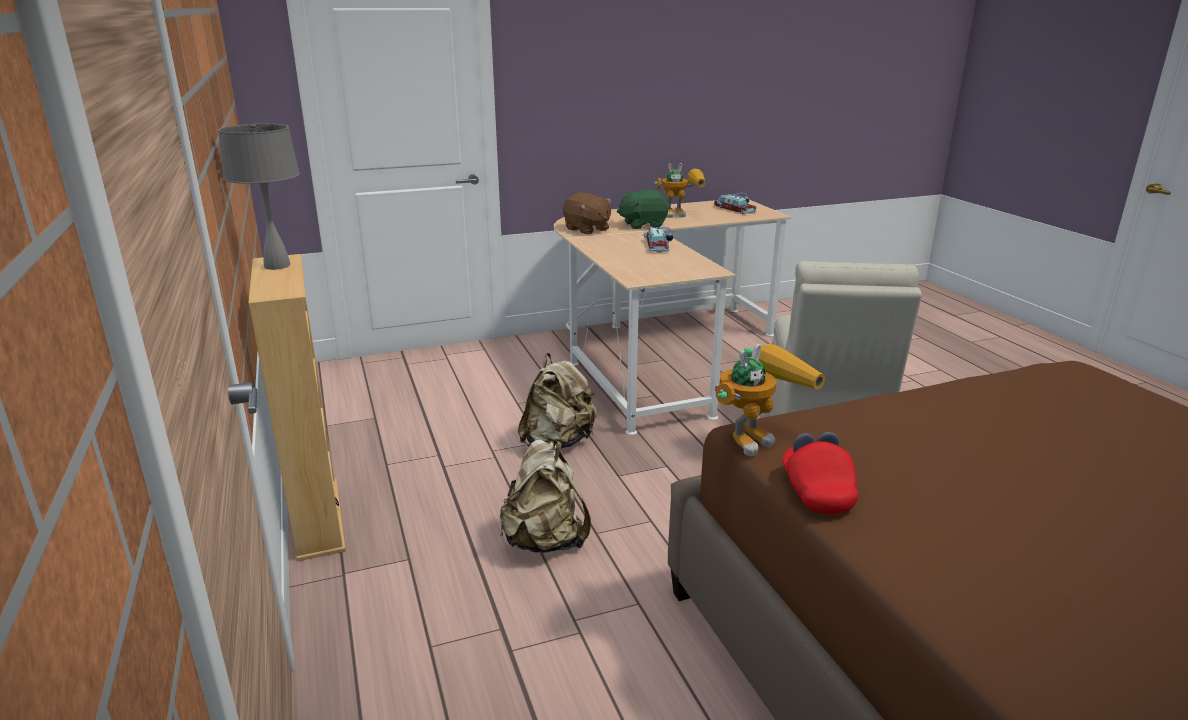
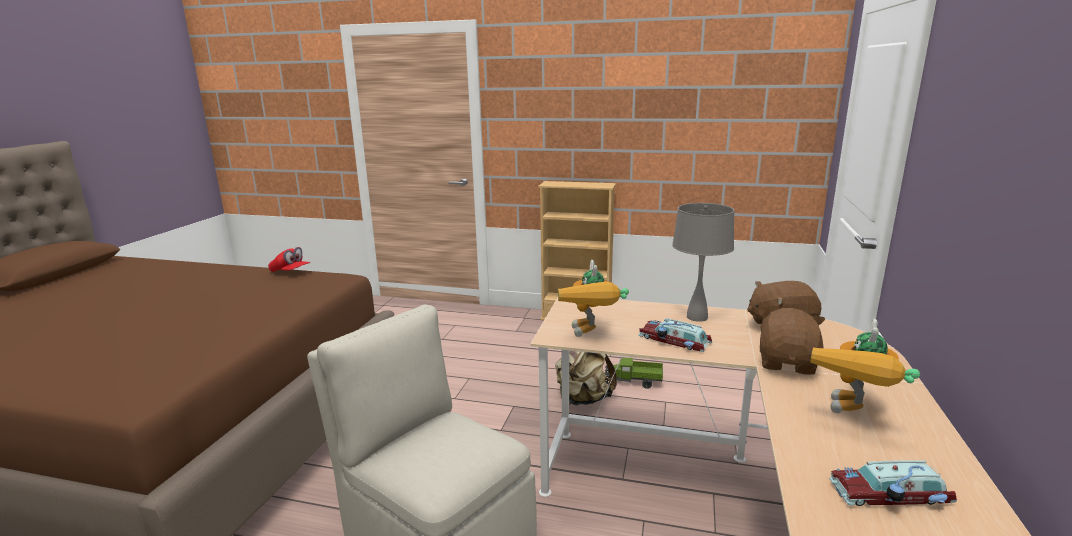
camera: 125 degrees right, 5 degrees down
(277, 266) = (592, 184): grey table lamp -> grey table lamp (696, 317)
(492, 426) = (633, 381): none -> toy truck
(545, 541) = (483, 363): beige backpack -> none
(643, 225) = (787, 363): green plush toy -> brown plush toy
(757, 436) = (338, 276): toy robot -> toy robot (591, 335)

